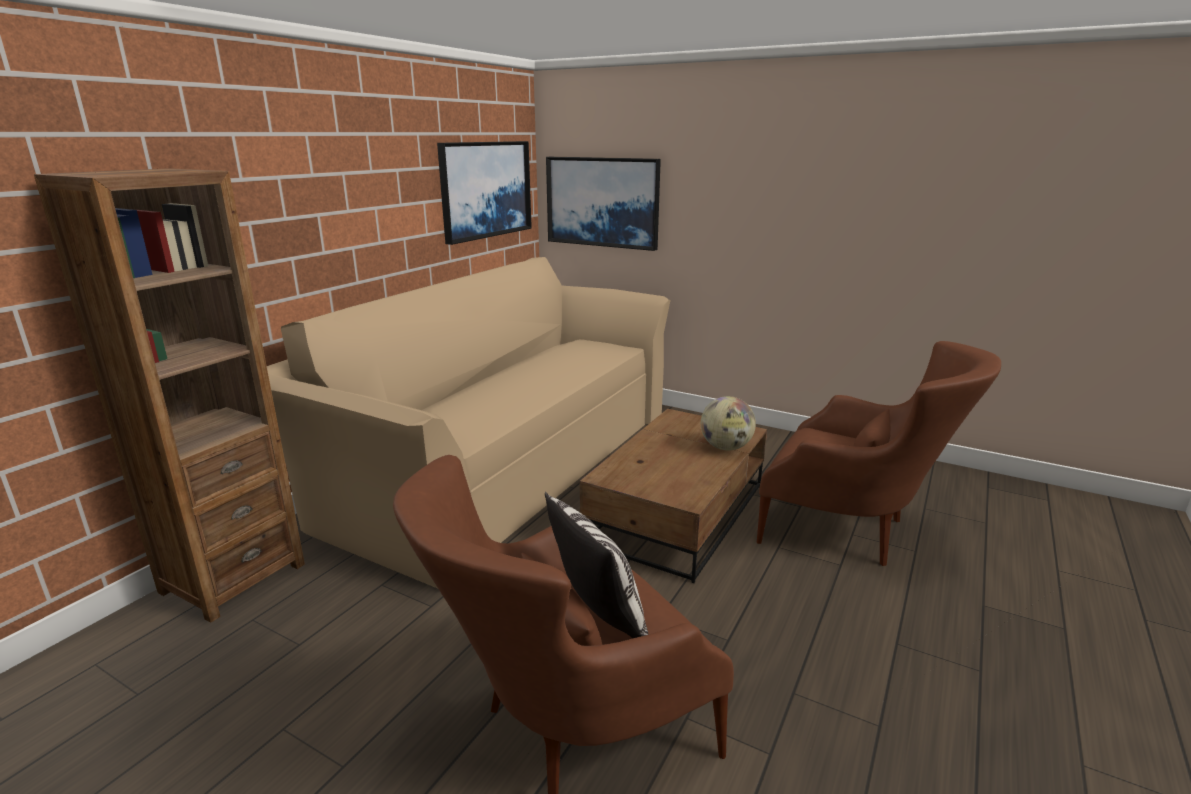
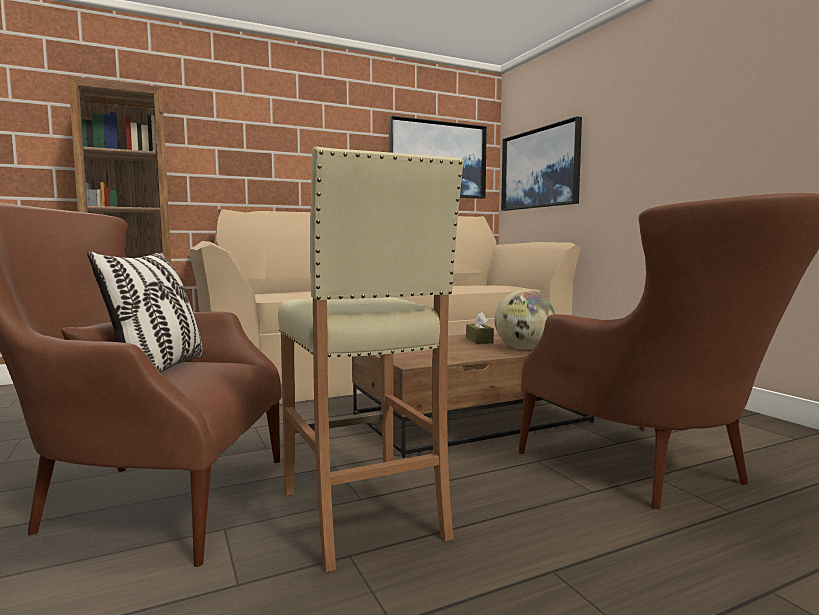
camera: 35 degrees right, 15 degrees down
(672, 441) = (479, 340): none -> brown tissue box
(750, 654) = (363, 514): none -> beige stool

